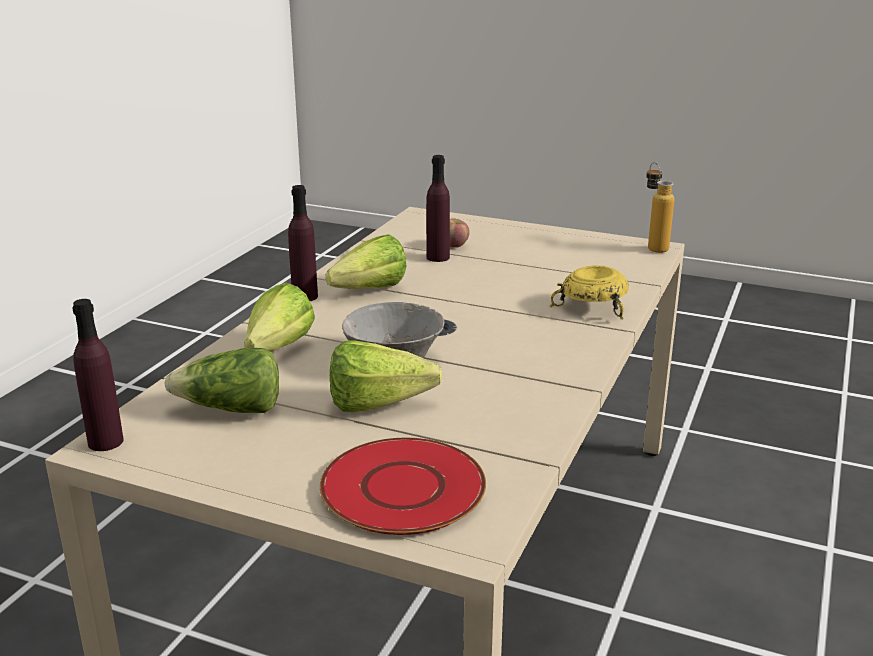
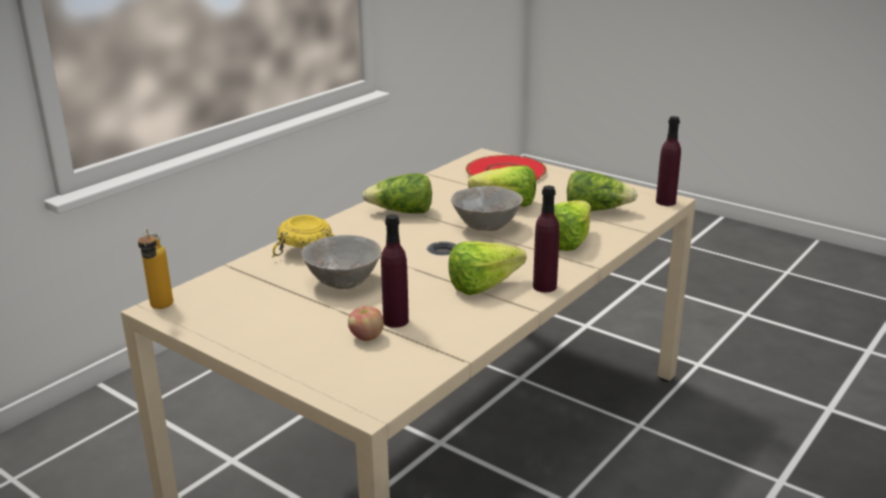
camera: 165 degrees left, 0 degrees up
(515, 280) = (343, 283): none -> grey bowl
(527, 371) = (402, 212): none -> lettuce

